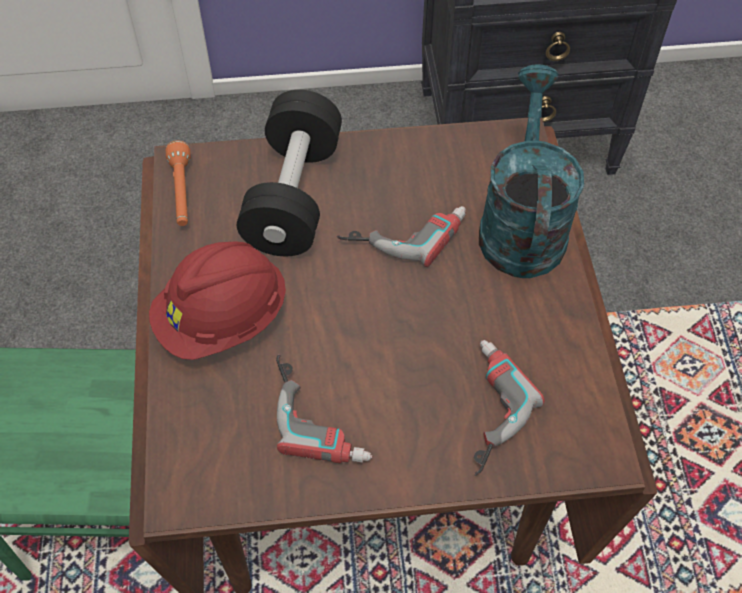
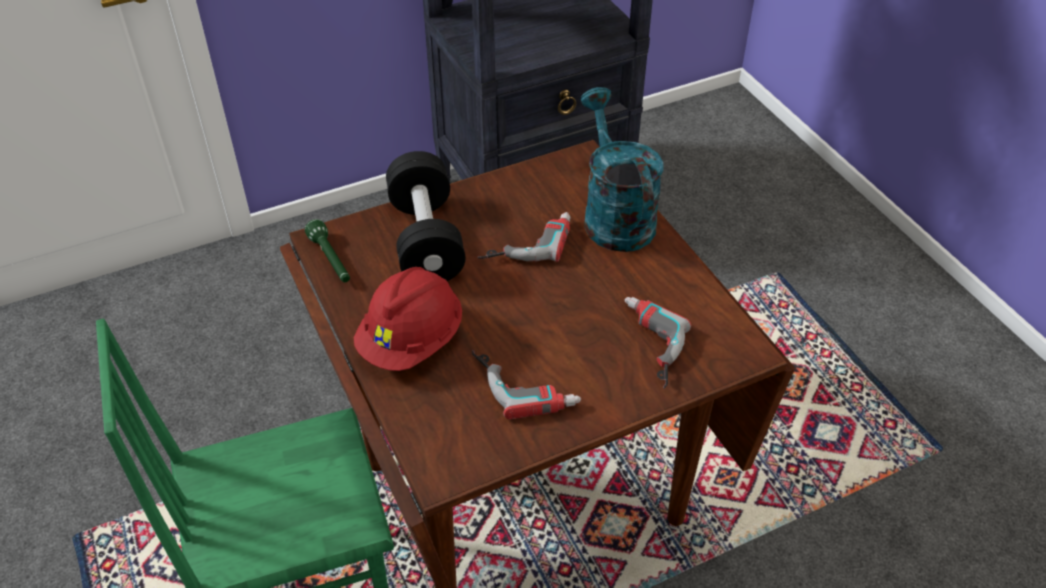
camera: 20 degrees left, 10 degrees down
(182, 192) = (331, 260): orange flashlight -> green flashlight

